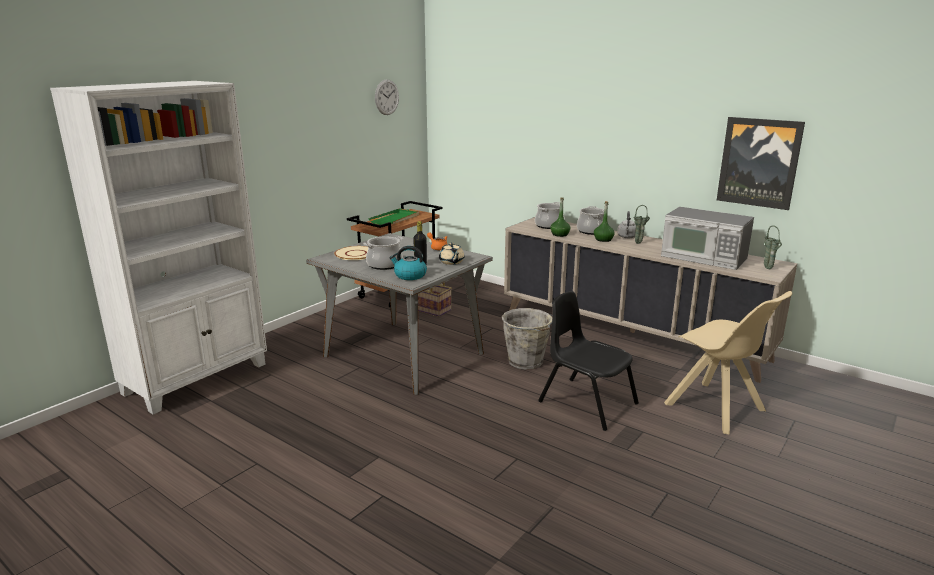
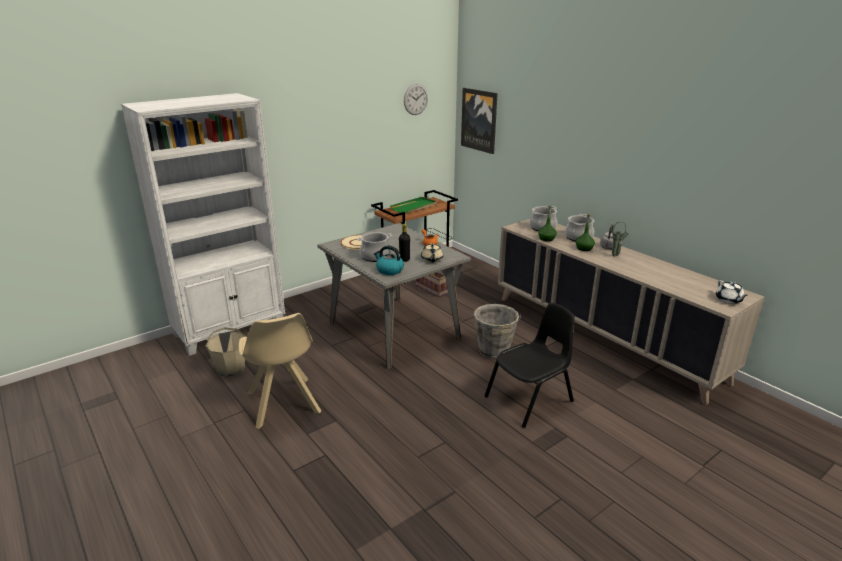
camera: 15 degrees right, 5 degrees up
(217, 421) = (231, 368): none -> beige bucket
(587, 403) = (530, 399): black chair -> black chair turned 90 degrees clockwise
(703, 257) = (669, 279): microwave -> none
(717, 408) = (649, 425): beige chair -> beige chair (283, 404)
(759, 162) = (738, 193): picture -> picture (479, 120)
(768, 269) = (728, 300): green vase -> white teapot

